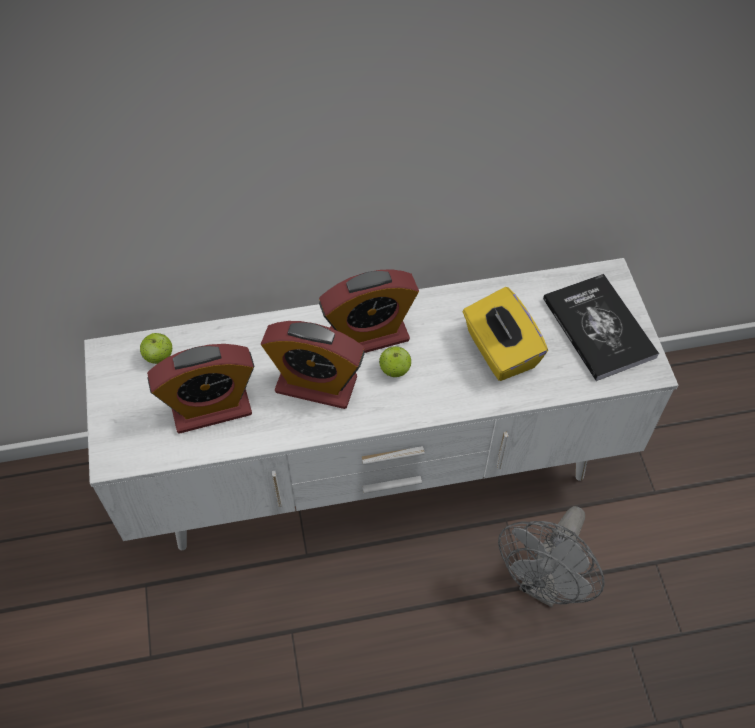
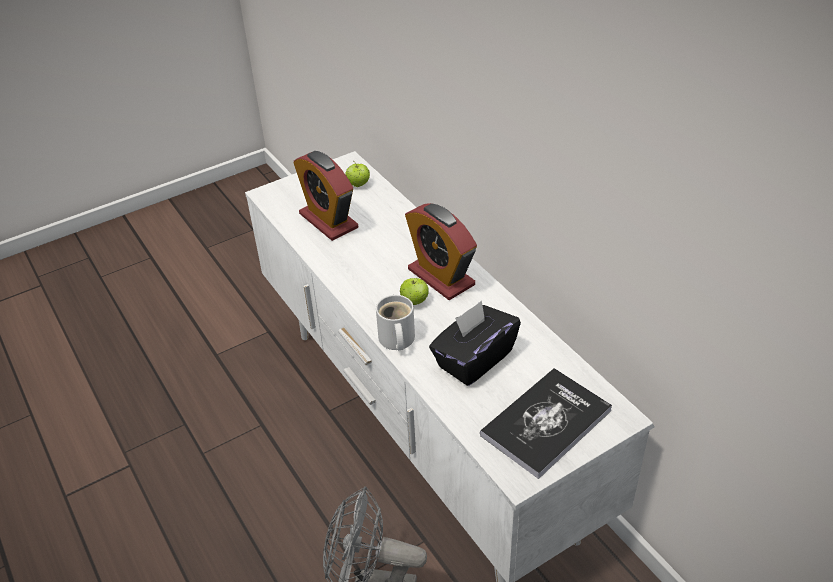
camera: 70 degrees right, 15 degrees down
(316, 384) = (376, 264): alarm clock -> none
(444, 405) = (395, 340): none -> white mug
(500, 351) = (474, 359): yellow tissue box -> black tissue box

